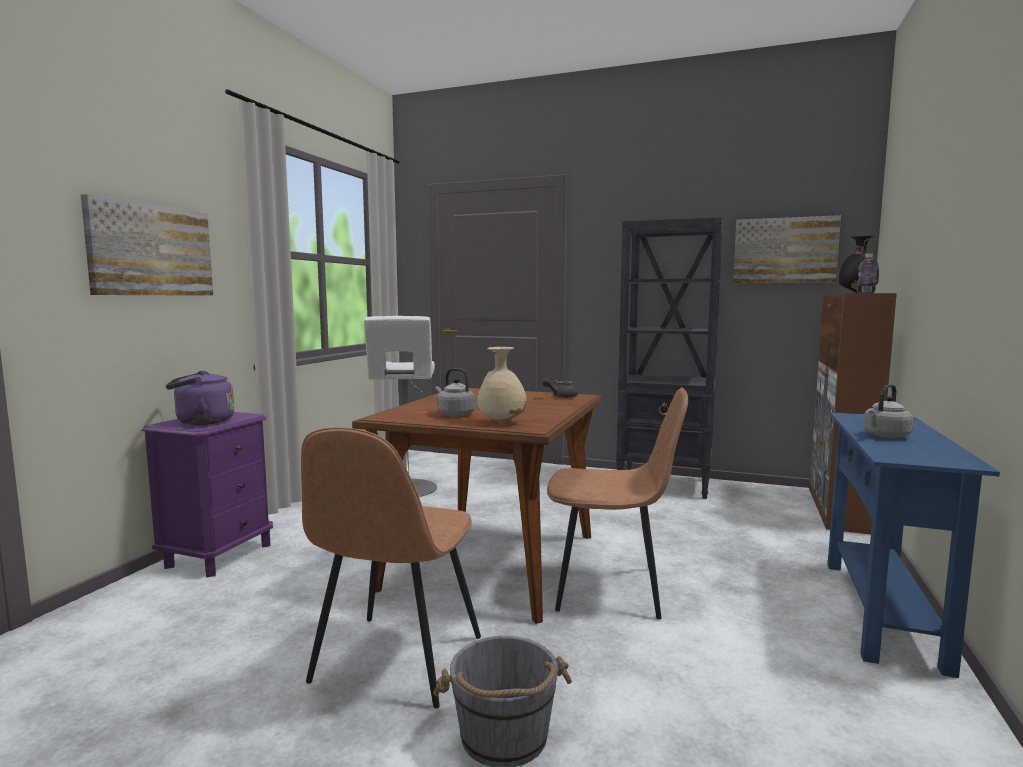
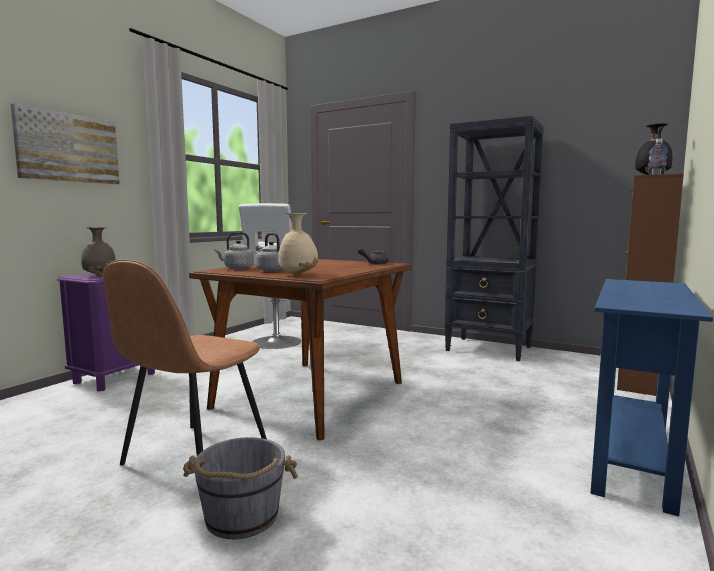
camera: 10 degrees right, 0 degrees up
(201, 422) = (99, 275): purple kettle -> grey vase
(611, 588) = (395, 420): brown chair -> none
(784, 250) = (599, 146): picture -> none
(885, 436) = (632, 293): grey kettle -> grey kettle (237, 268)

